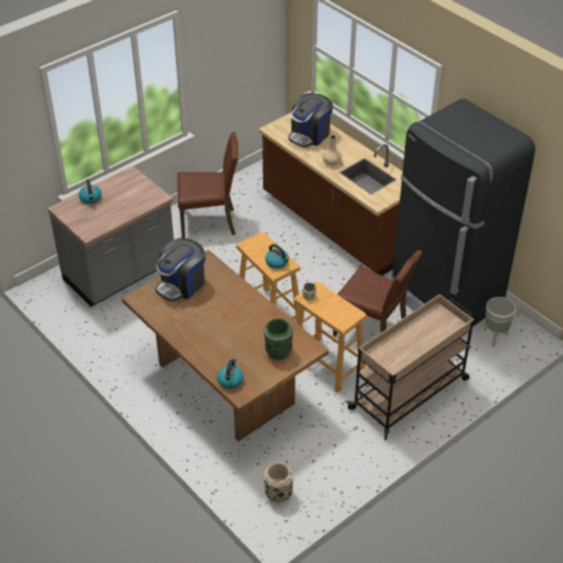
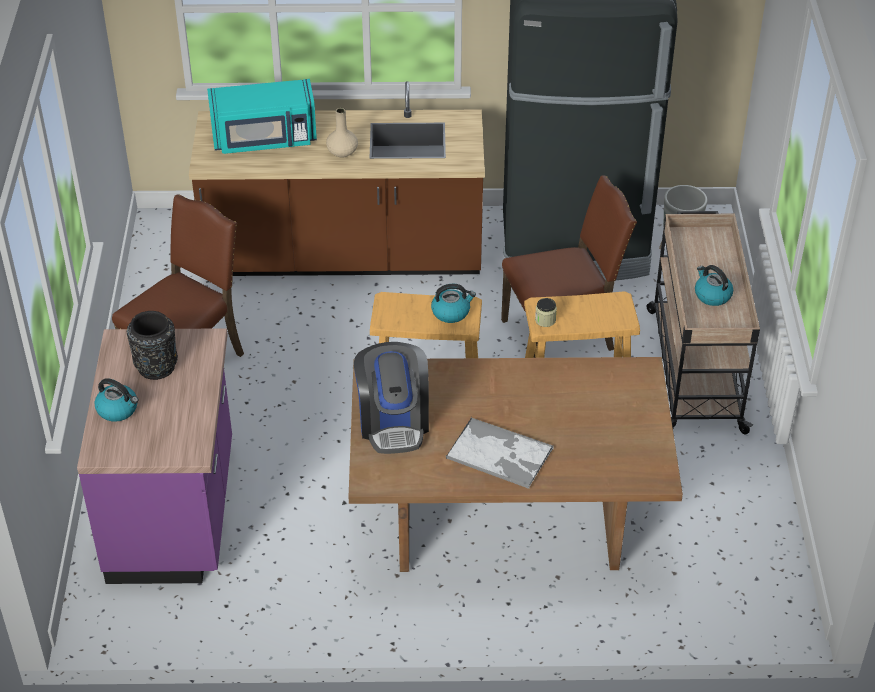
camera: 50 degrees left, 0 degrees up
(120, 274) = (175, 513): grey counter -> purple counter
(127, 193) = (156, 366): none -> black vase
(198, 330) = (500, 454): none -> tray
(230, 380) = (624, 474): kettle -> kettle (712, 295)
(278, 351) = (618, 402): green vase -> none
(278, 493) = (740, 582): beige vase -> none
(310, 135) = (264, 139): coffee machine -> turquoise microwave

